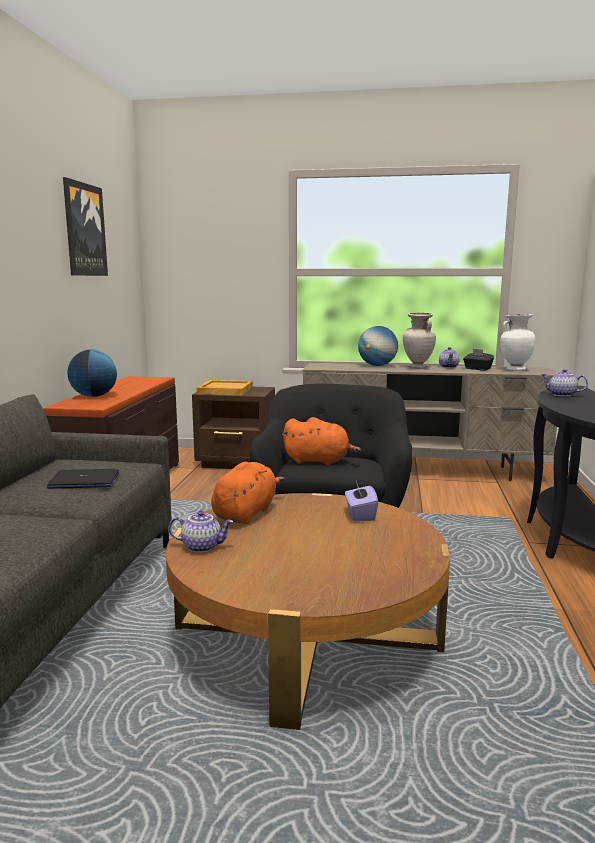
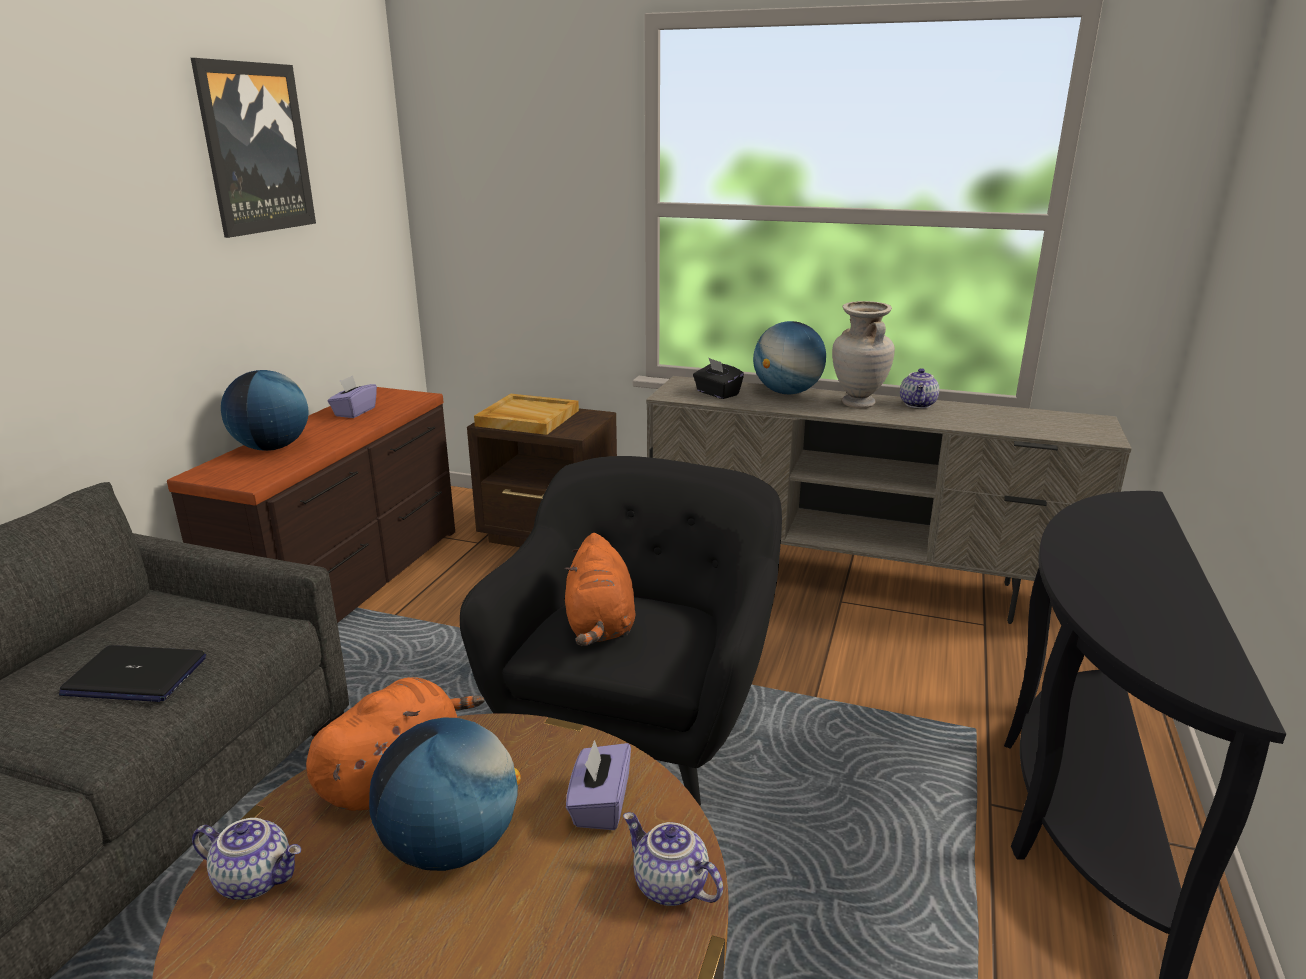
camera: 10 degrees right, 10 degrees up
(129, 384) = (354, 412): none -> purple tissue box
(295, 531) = (451, 846): none -> globe
(319, 461) = (600, 625): orange plush toy -> orange plush toy turned 60 degrees clockwise
(477, 369) = (970, 415): black tissue box -> black tissue box (717, 393)
(515, 370) = (1043, 423): white vase -> none
(562, 395) = (1098, 528): teapot -> teapot (668, 886)

